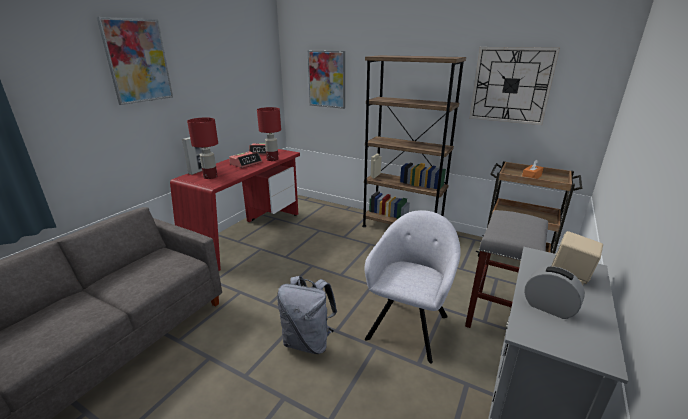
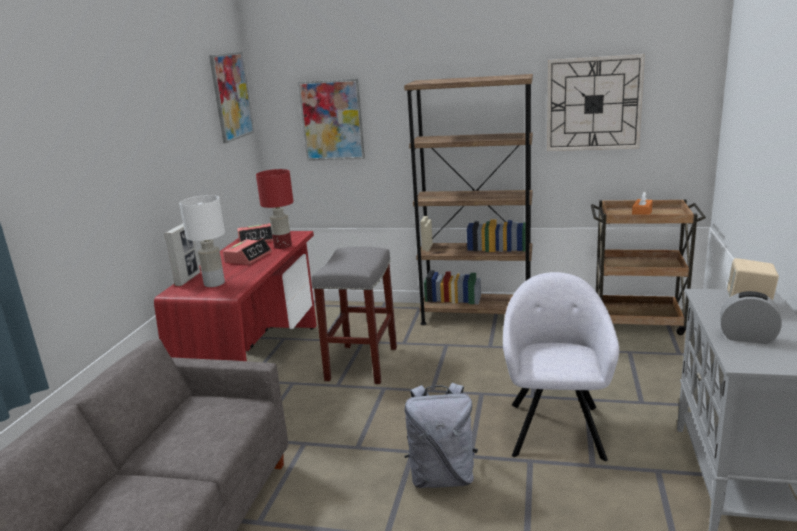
camera: 15 degrees left, 5 degrees down
(137, 61) = (105, 126): picture -> picture (231, 96)
(210, 177) = (214, 284): red table lamp -> white table lamp
(497, 315) = (652, 392): grey stool -> grey stool (362, 364)

